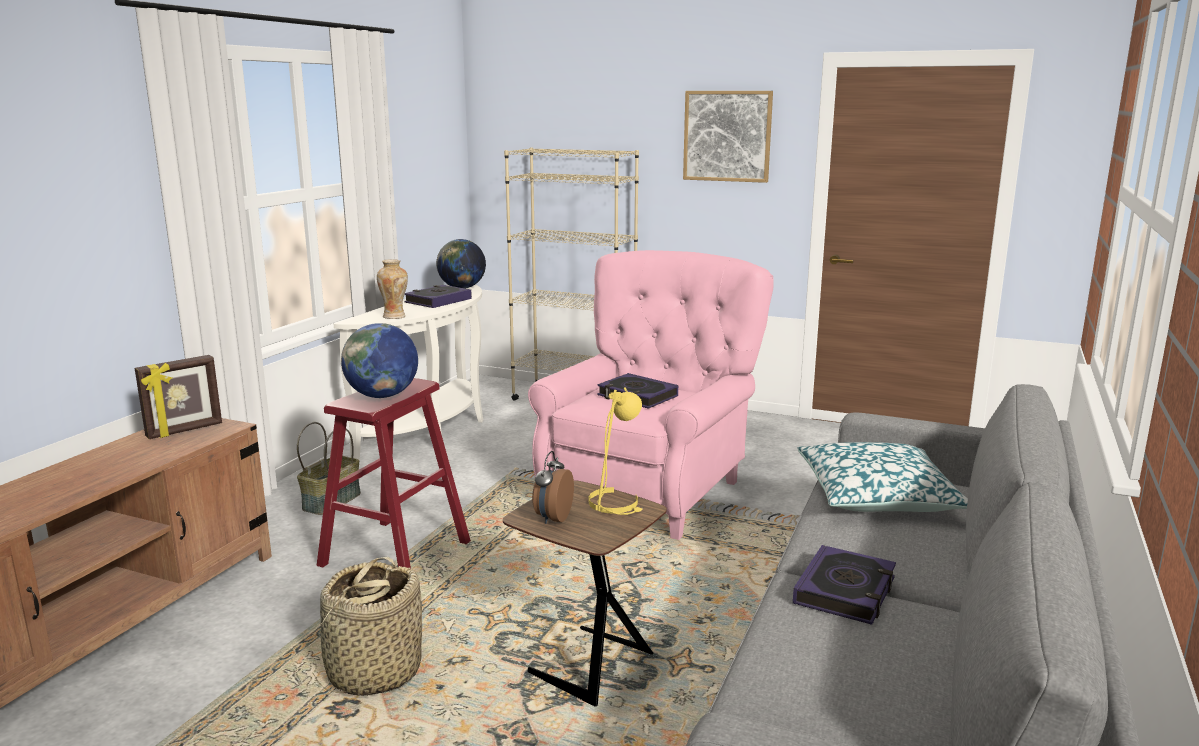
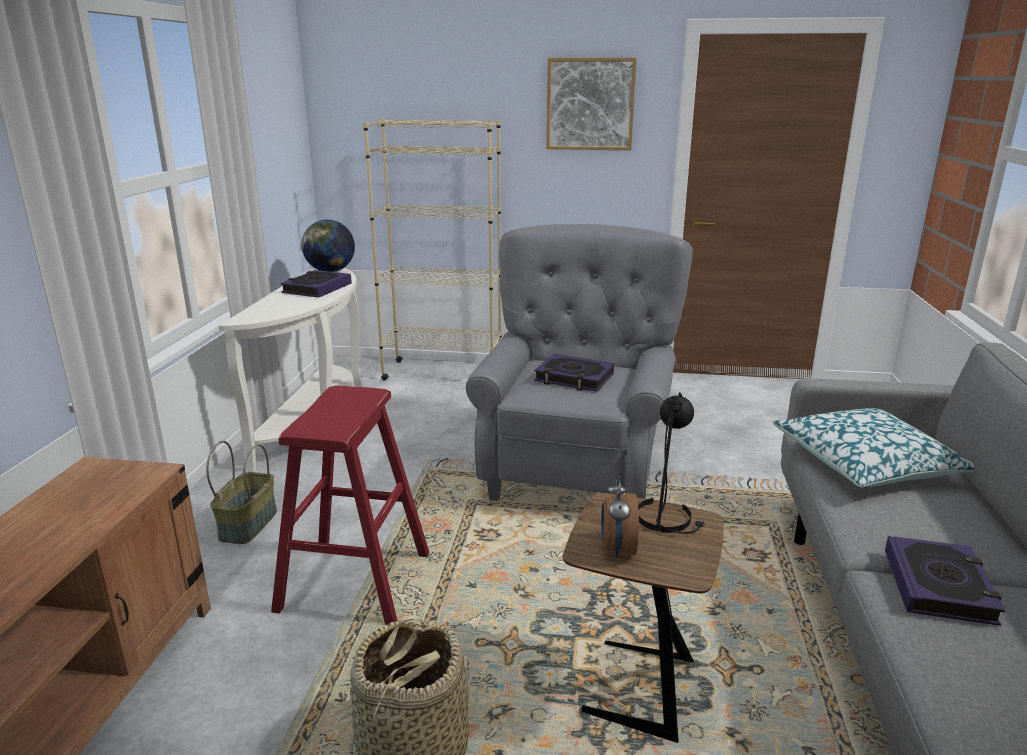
camera: 15 degrees left, 5 degrees up
(185, 430) = (96, 485): picture frame -> none
(382, 396) = (341, 415): globe -> none
(395, 316) = (284, 311): vase -> none
(616, 503) = (667, 517): yellow table lamp -> black table lamp
(651, 491) = (576, 467): pink armchair -> grey armchair

